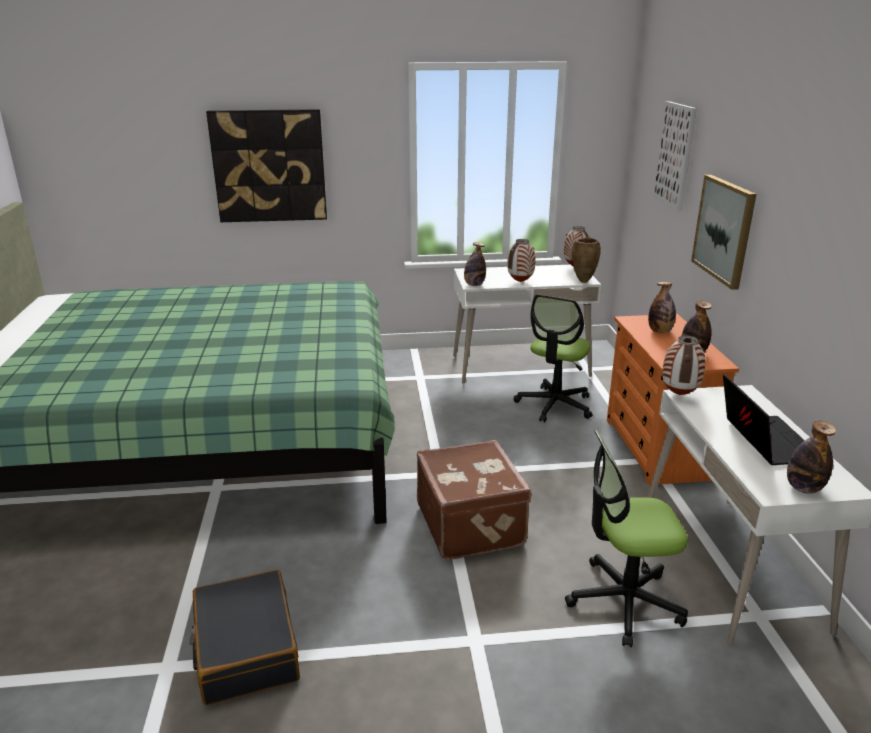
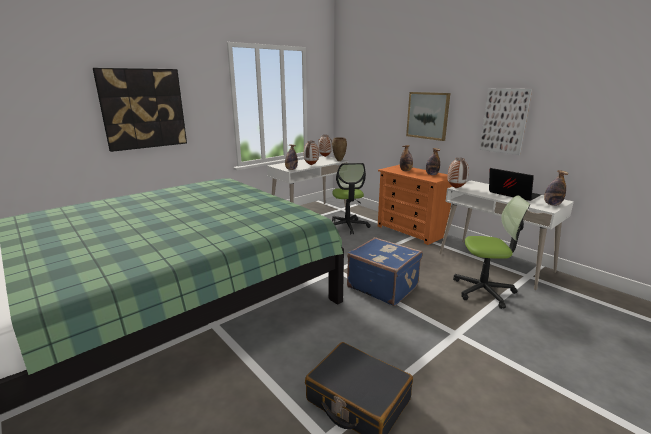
camera: 35 degrees left, 5 degrees down
(471, 524) = (383, 286): brown suitcase -> blue suitcase
(624, 601) = (483, 291): office chair -> office chair turned 135 degrees counterclockwise
(675, 155) = (378, 89): picture -> picture (504, 121)

